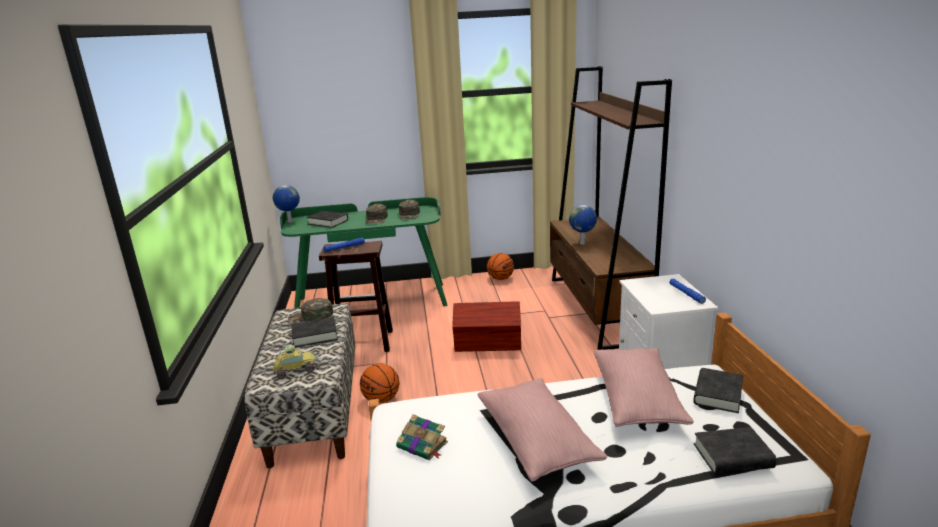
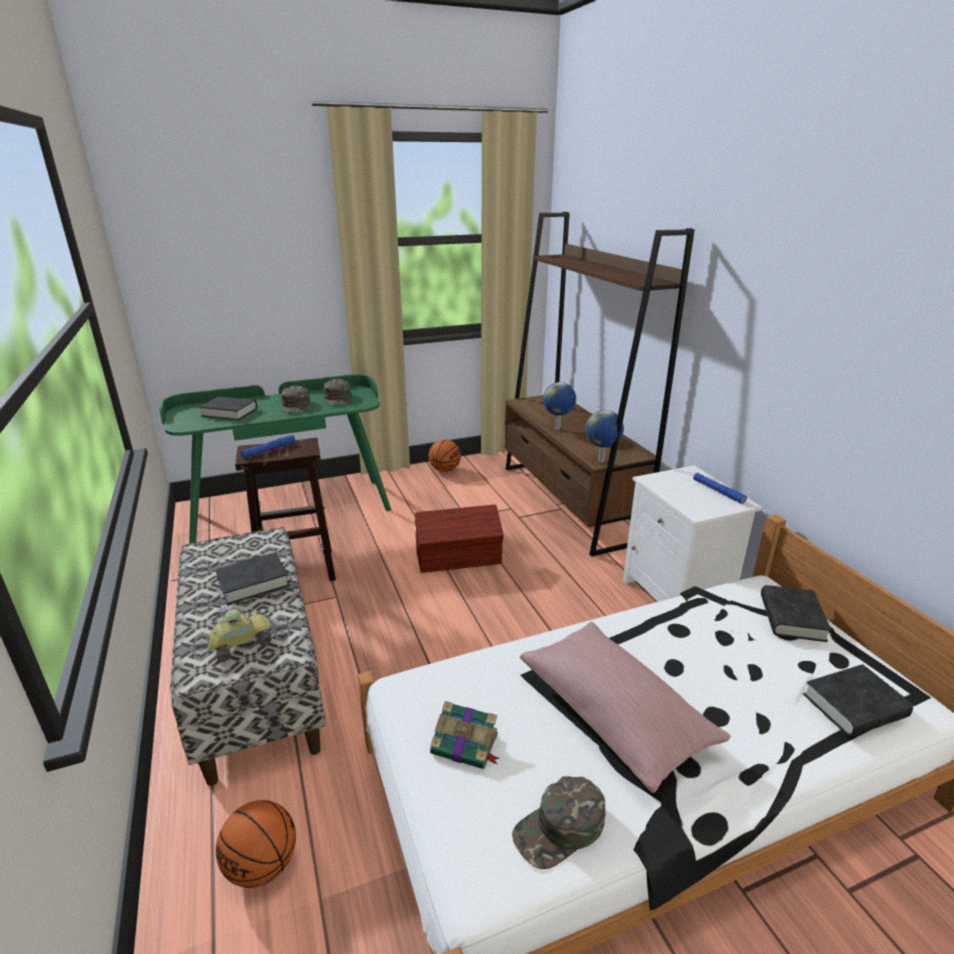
camera: 15 degrees left, 5 degrees up
(290, 222) = (173, 414): globe -> globe (601, 461)
(311, 317) = (237, 552): green cap -> green cap (560, 829)
(381, 399) = (346, 653): basketball -> basketball (262, 866)
(637, 400) = (706, 636): pink pillow -> none

